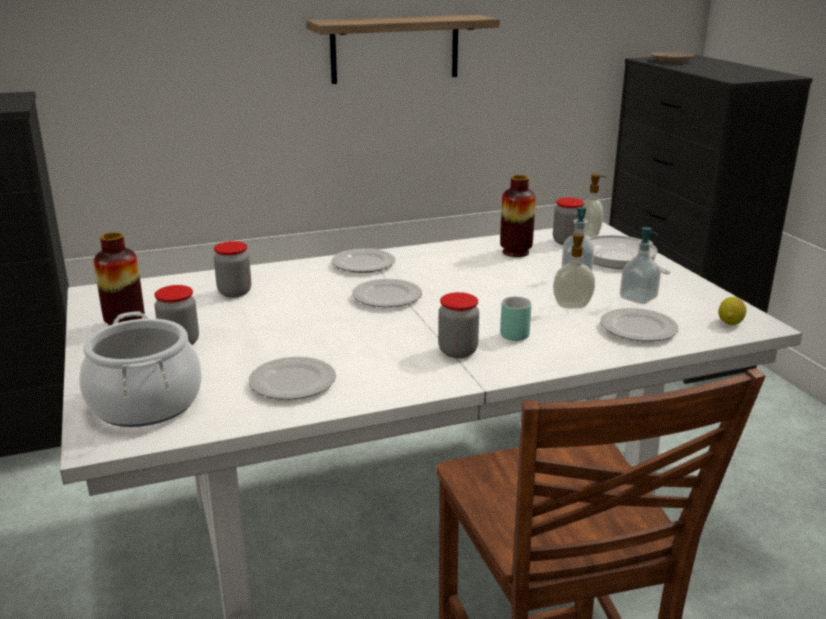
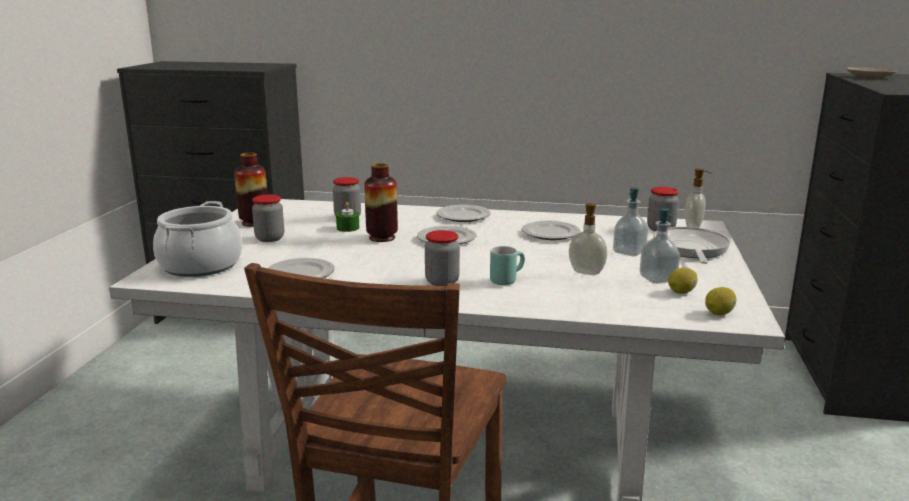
camera: 30 degrees right, 5 degrees down
(256, 307) = (348, 228): none -> green candle
(395, 49) = (579, 49): shelf -> none
(515, 252) = (600, 229): vase -> vase (382, 238)
(637, 329) = (618, 299): plate -> plate (550, 233)
(675, 307) = (682, 292): none -> lemon

